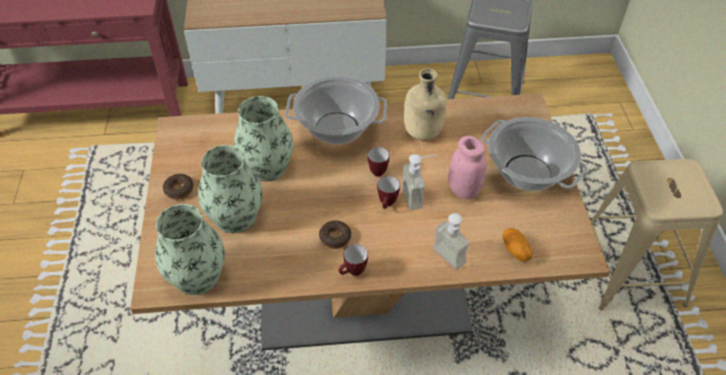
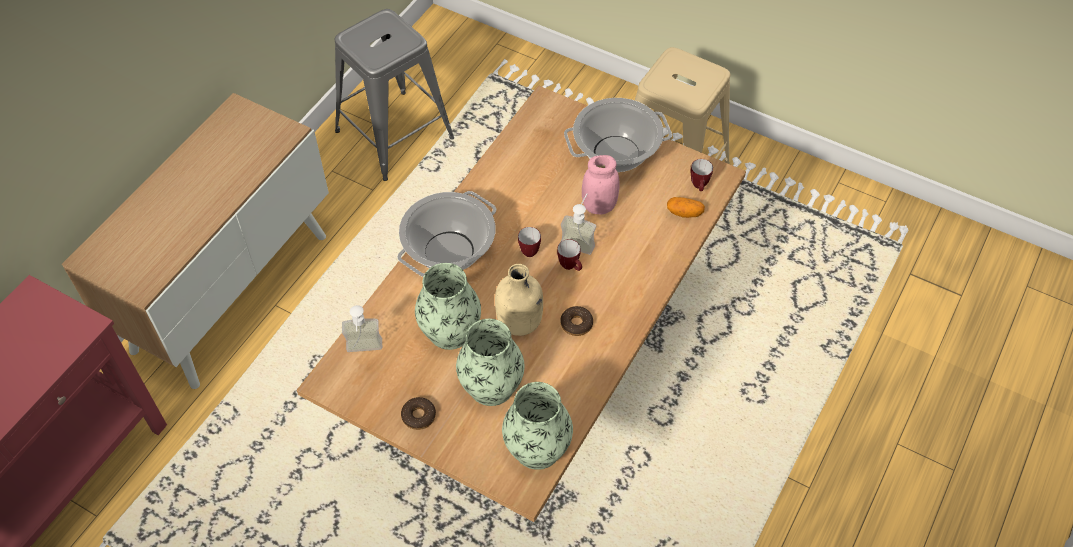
camera: 55 degrees left, 5 degrees up
(353, 273) = (623, 332): mug -> mug (699, 187)
(422, 132) = (510, 193): beige bottle -> beige bottle (520, 323)
(443, 260) = (657, 264): soap dispenser -> soap dispenser (364, 352)

